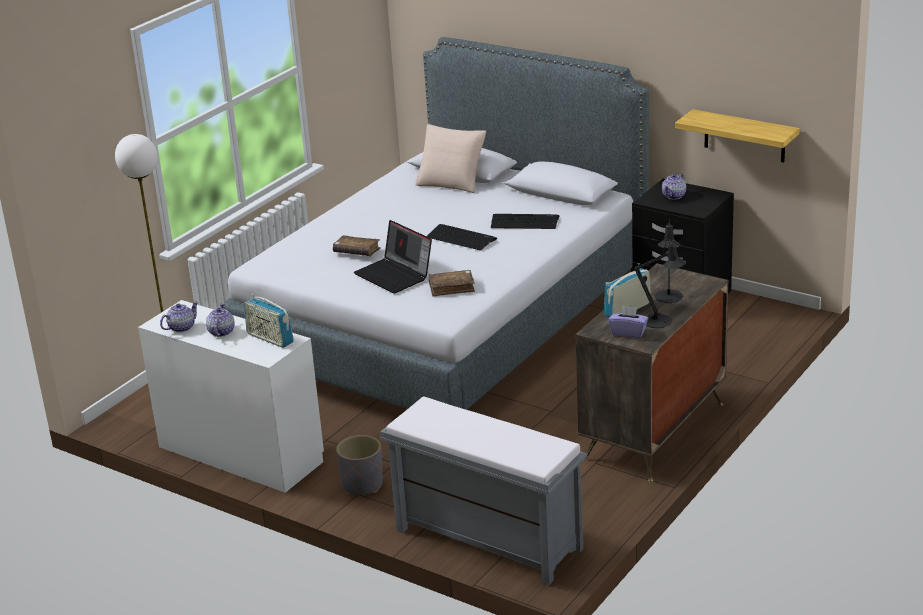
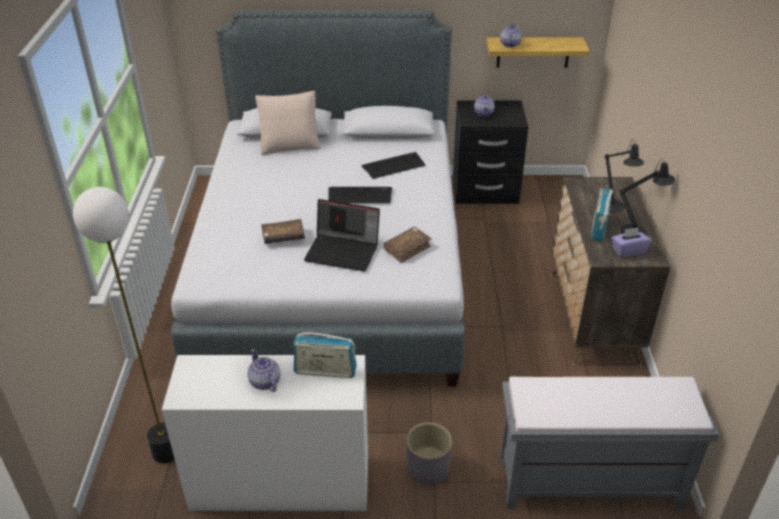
camera: 35 degrees left, 10 degrees up
(181, 327) = (214, 392): teapot -> teapot (509, 44)

